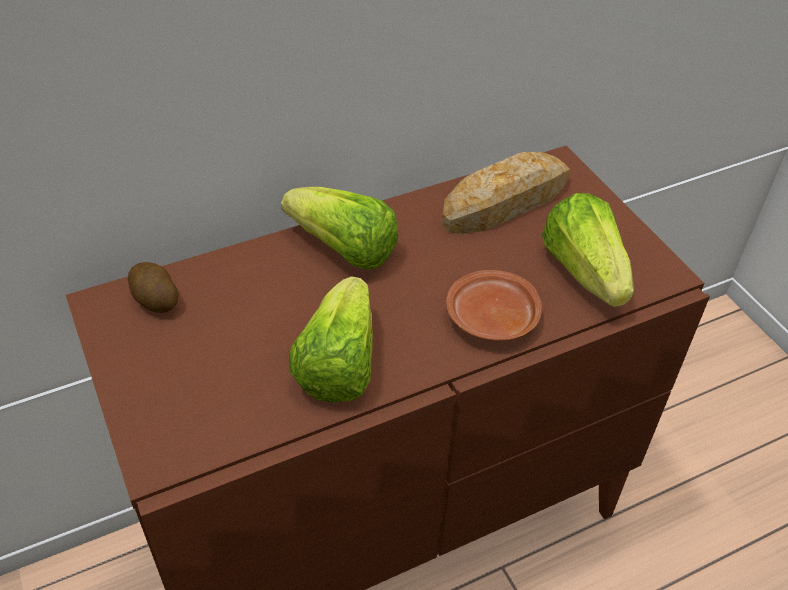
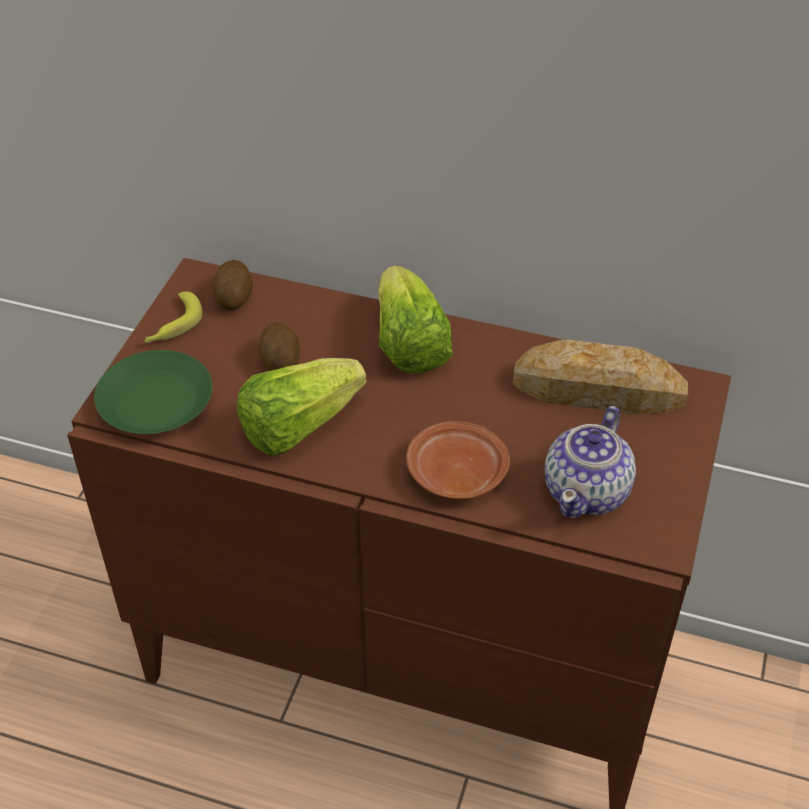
camera: 45 degrees right, 0 degrees up
(128, 356) = (172, 326): none -> banana
(192, 427) = (156, 400): none -> green plate
(260, 324) = (280, 361): none -> potato
(584, 272) = (587, 491): lettuce -> teapot

